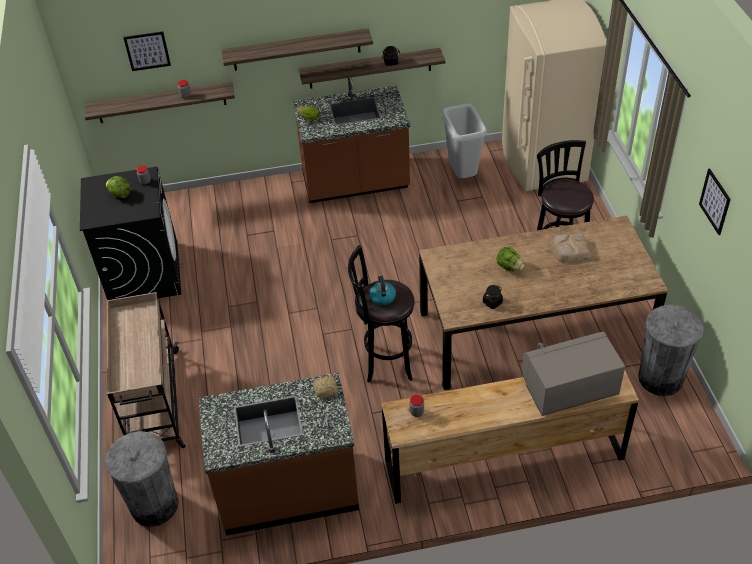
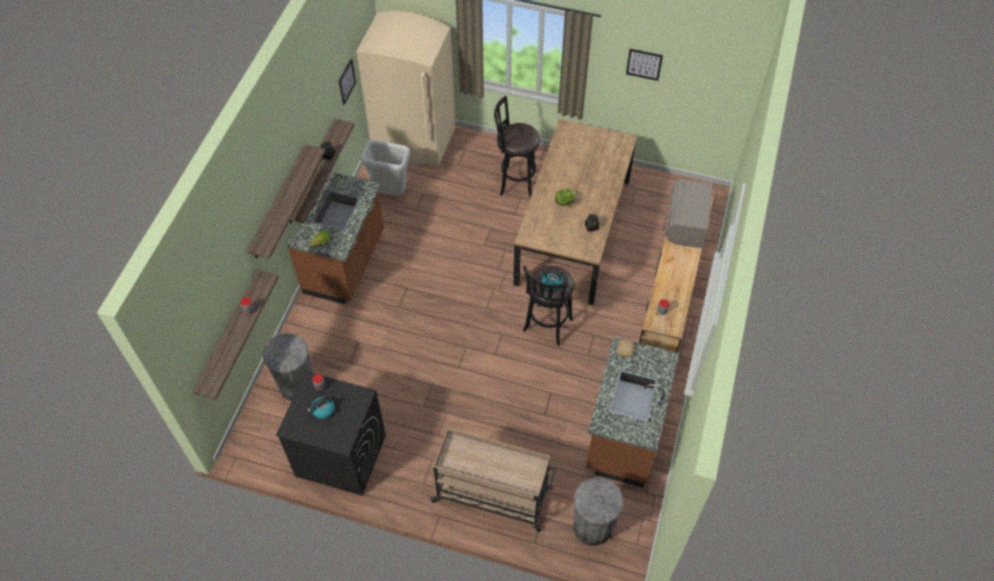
camera: 65 degrees left, 10 degrees up
(120, 194) = (323, 410): lettuce -> kettle
(147, 51) = (213, 302): picture -> picture (346, 81)
(569, 250) = (571, 163): bread -> none
(660, 378) = (651, 188): grey trash can -> grey trash can (296, 385)

